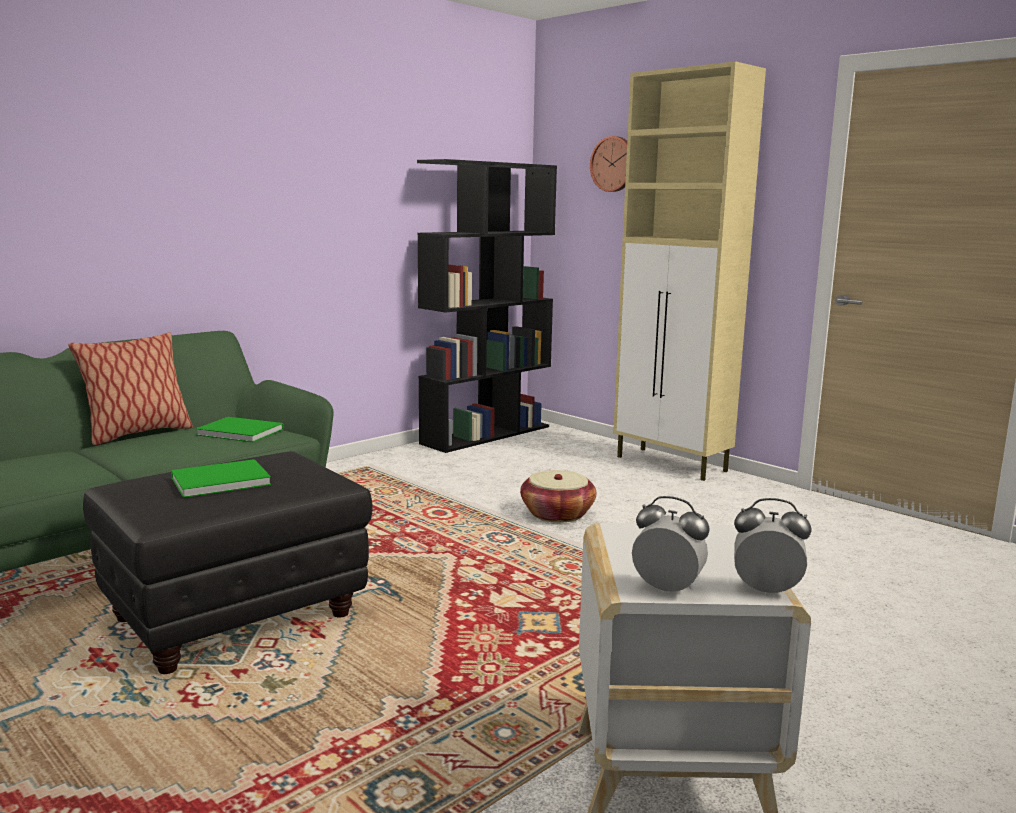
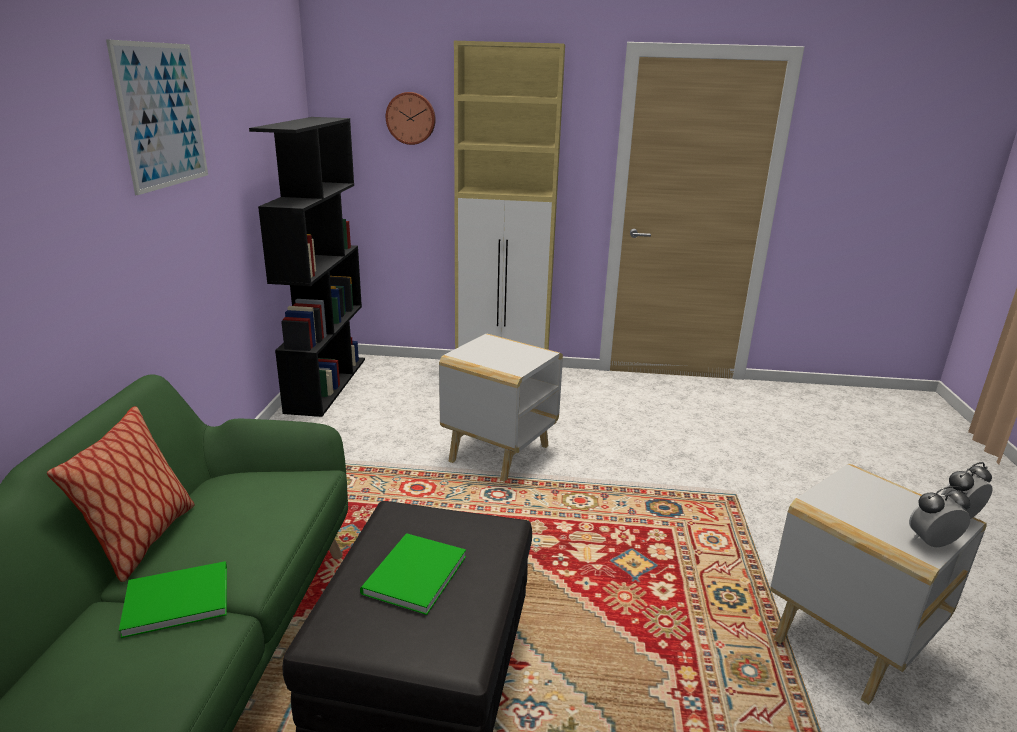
camera: 40 degrees left, 10 degrees up
(240, 431) = (263, 492): green book -> green book (174, 599)
(305, 134) = (162, 115): none -> picture
(557, 514) = (500, 452): basket -> white side table

